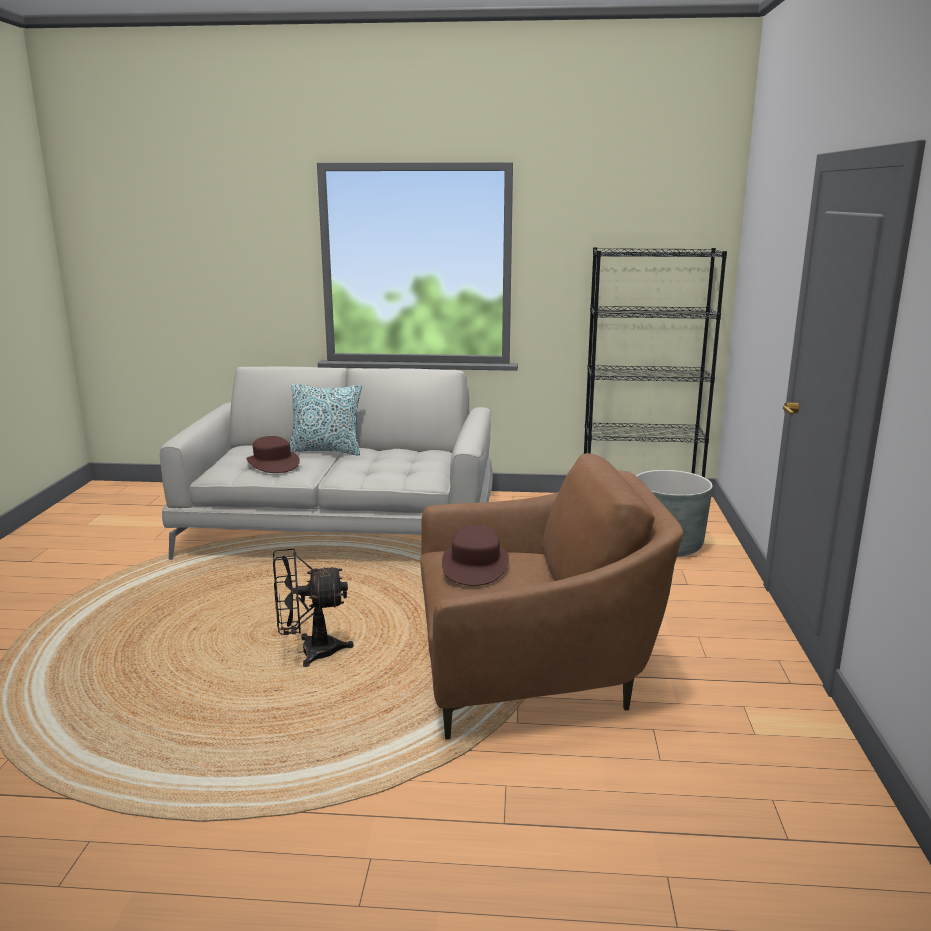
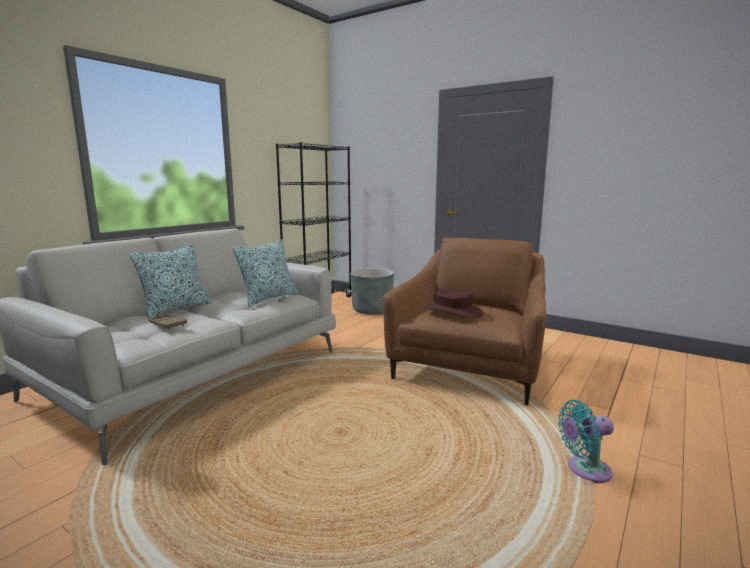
camera: 60 degrees left, 5 degrees down
(273, 463) = (167, 325): brown hat -> brown tray
(297, 808) = (584, 470): none -> turquoise fan
(309, 652) = (384, 426): black fan -> none
(406, 469) = (268, 298): none -> pillow

